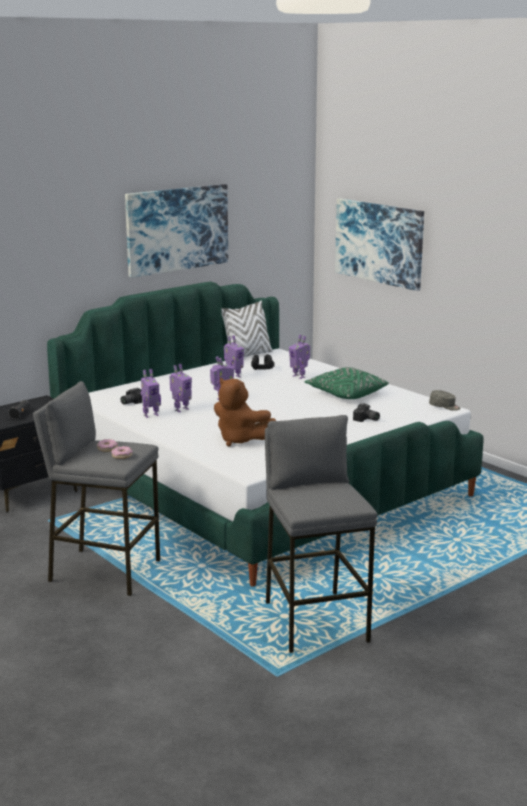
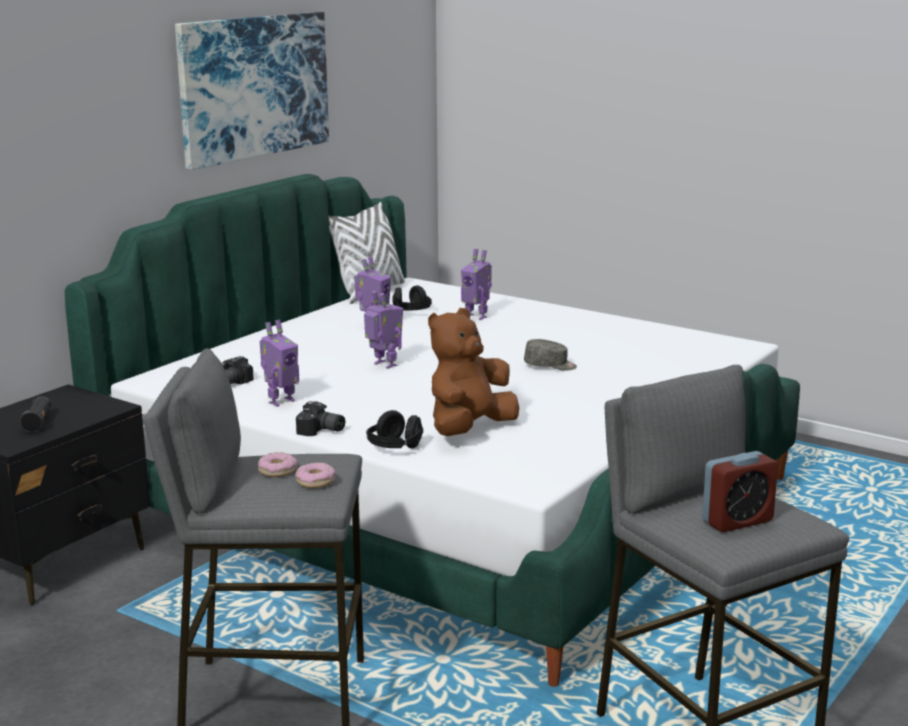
camera: 15 degrees left, 0 degrees up
(181, 409) = (326, 387): toy robot -> none
(192, 446) = (395, 448): none -> black headphones
(241, 440) = (469, 429): brown plush toy -> brown plush toy turned 105 degrees clockwise
(319, 498) = (737, 521): none -> alarm clock
(346, 394) = (572, 337): green pillow -> none
(366, 420) = (640, 374): camera -> camera (321, 431)
(379, 243) = (558, 100): picture -> none
(444, 407) = (737, 343): grey cap -> grey cap (550, 366)

